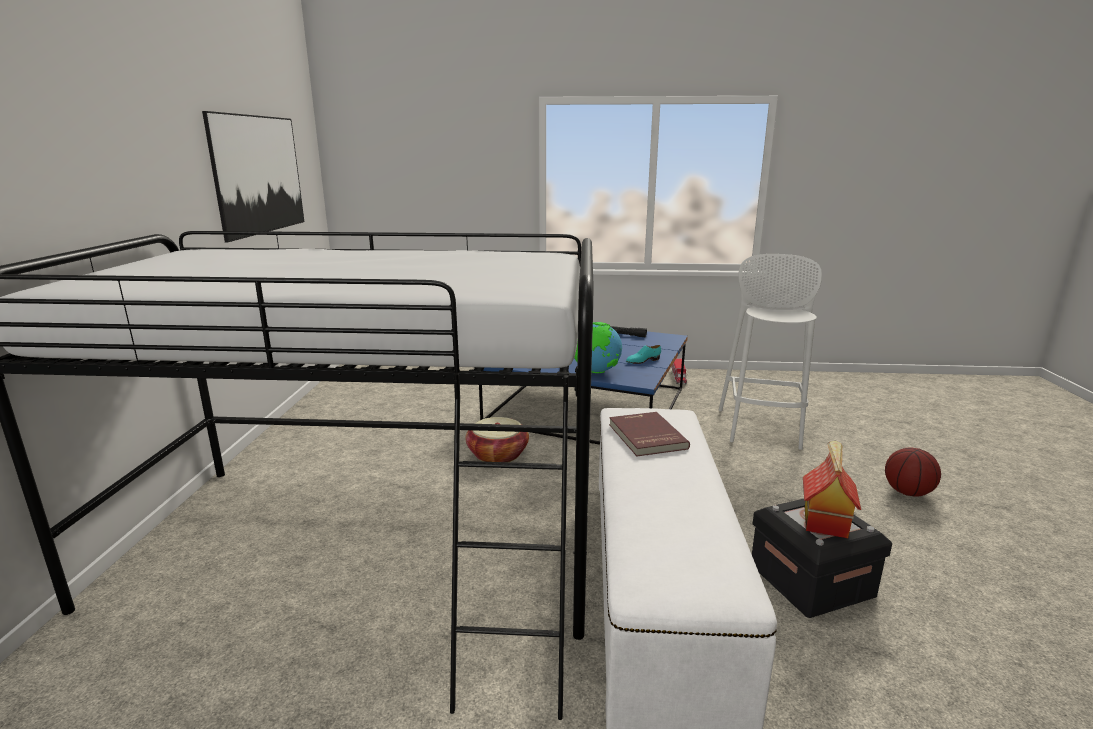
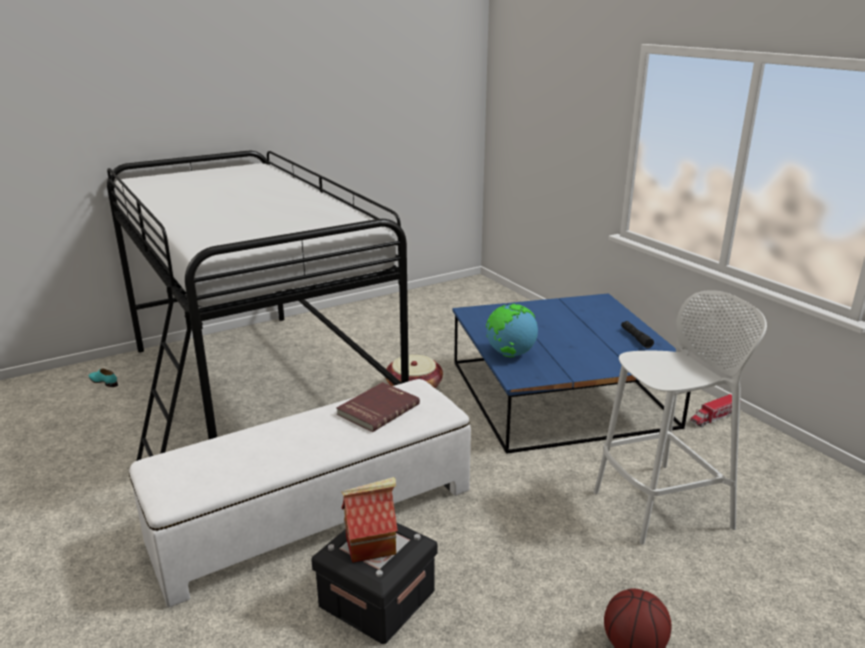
camera: 55 degrees right, 5 degrees up
(259, 174) = (383, 106): picture -> none
(642, 361) = (573, 366): turquoise shoe -> turquoise shoe (103, 382)

